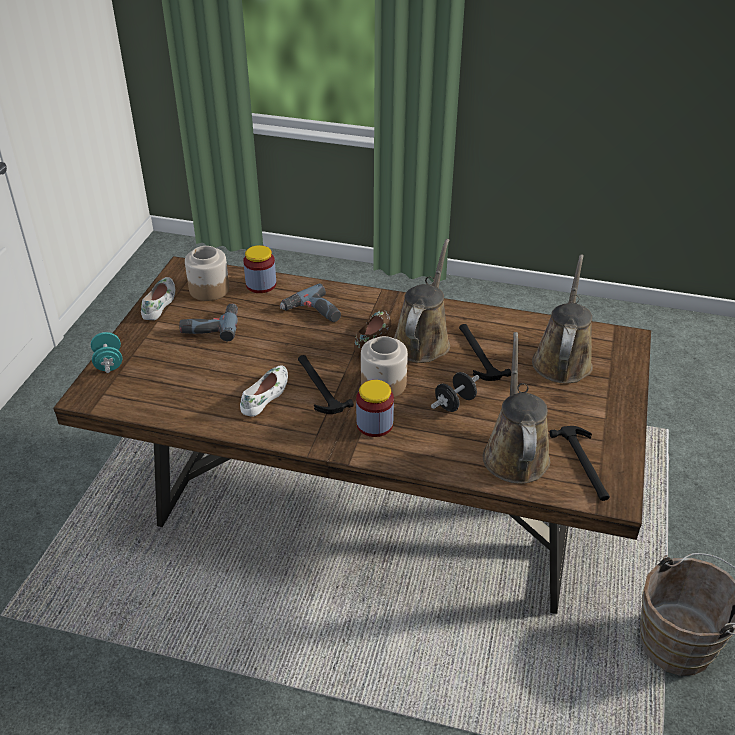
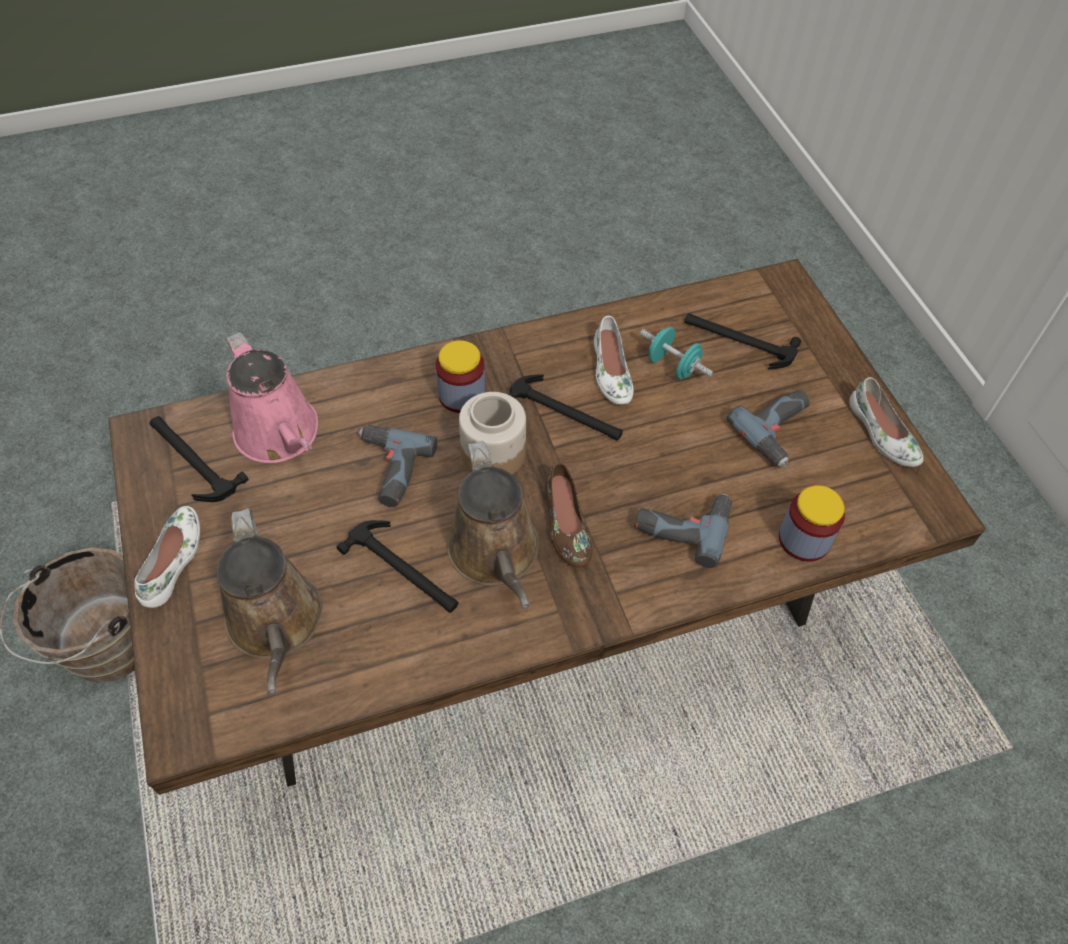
camera: 145 degrees right, 15 degrees up
(109, 363) = (818, 326): turquoise dumbbell -> turquoise dumbbell (672, 366)
(166, 377) = (738, 341): none -> hammer
(208, 289) = (857, 490): jar -> none
(455, 403) = (388, 470): black dumbbell -> power drill
(515, 453) = (280, 435): brown watering can -> pink watering can
(613, 411) = (173, 561): none -> white shoe

